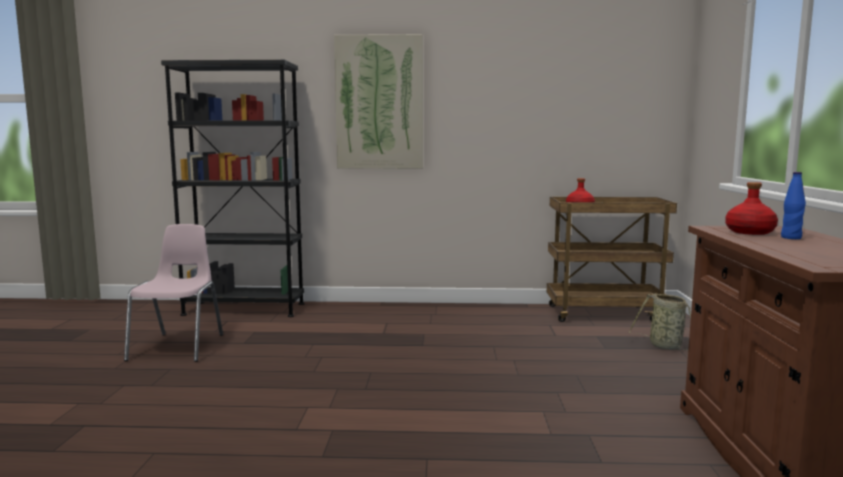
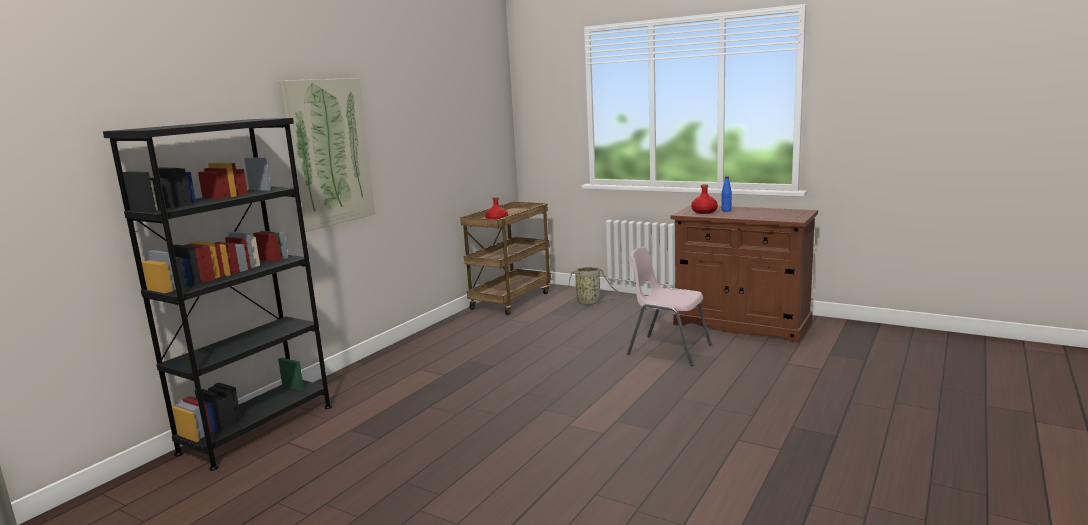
camera: 60 degrees left, 5 degrees up
(179, 347) = (338, 475): pink chair -> pink chair (668, 349)

